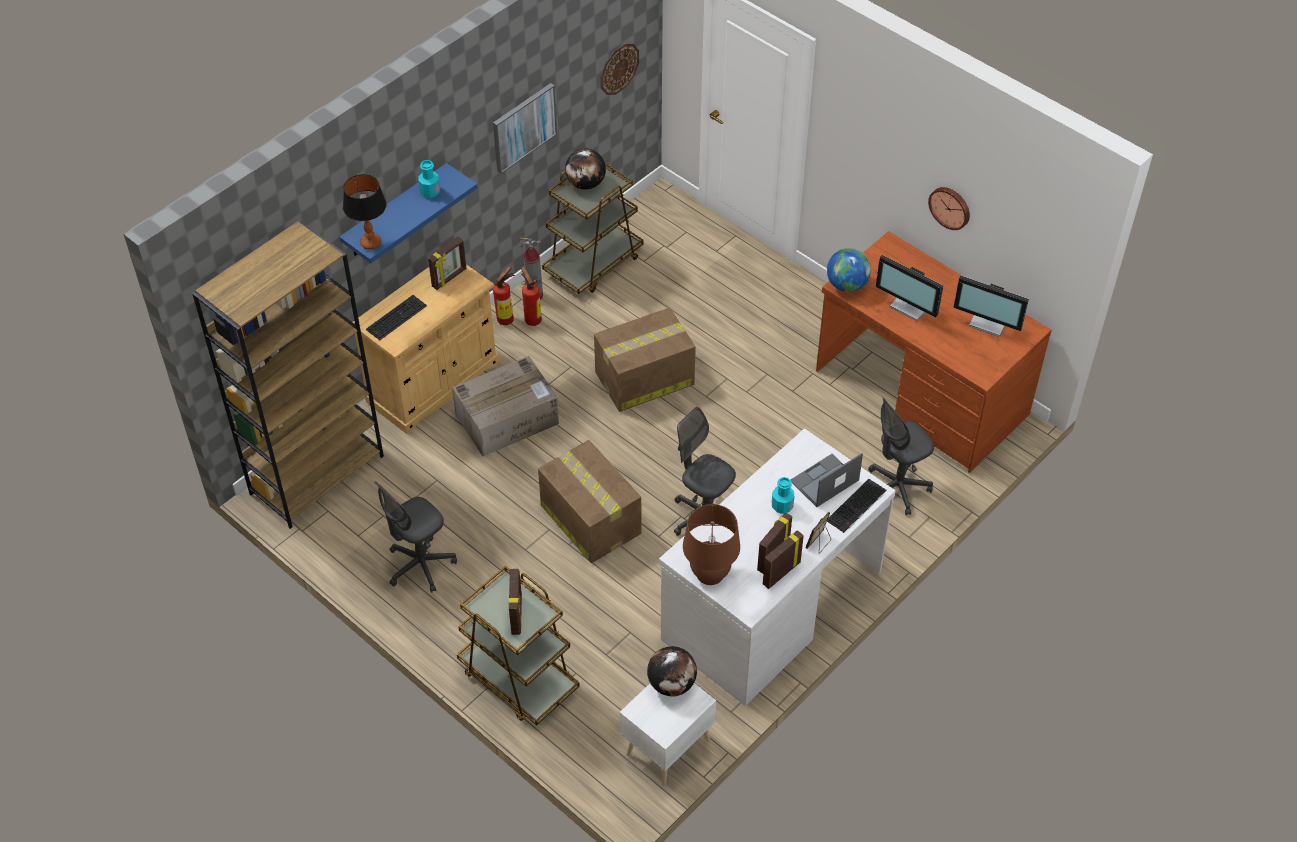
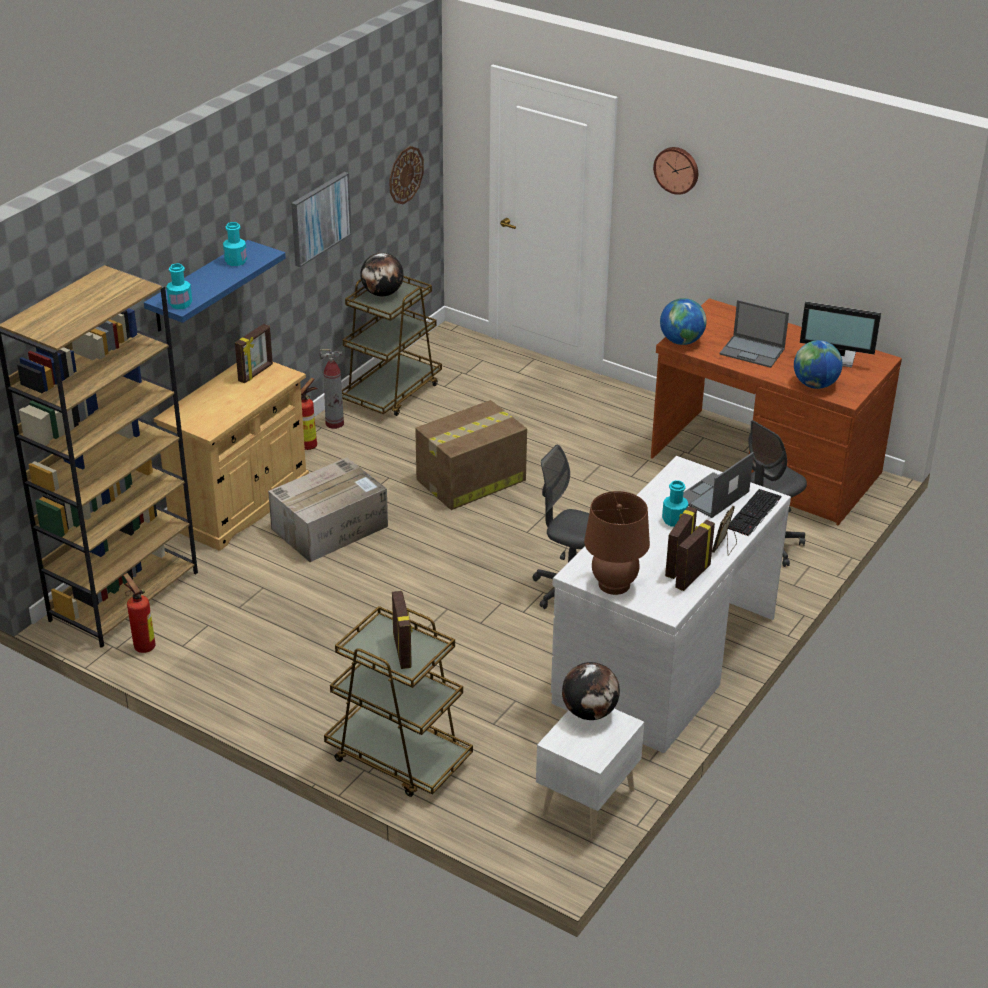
camera: 10 degrees left, 15 degrees down
(371, 243) = (180, 304): table lamp -> turquoise bottle
(396, 317) = (204, 408): keyboard -> none
(420, 565) = (260, 665): grey office chair -> none
(532, 319) = (336, 442): fire extinguisher -> fire extinguisher (143, 645)
(589, 518) = (443, 604): cardboard box -> none
(911, 306) = (753, 351): monitor -> laptop
(950, 207) = (778, 247): wall clock -> wall clock (677, 169)
(957, 355) = (815, 385): none -> globe

